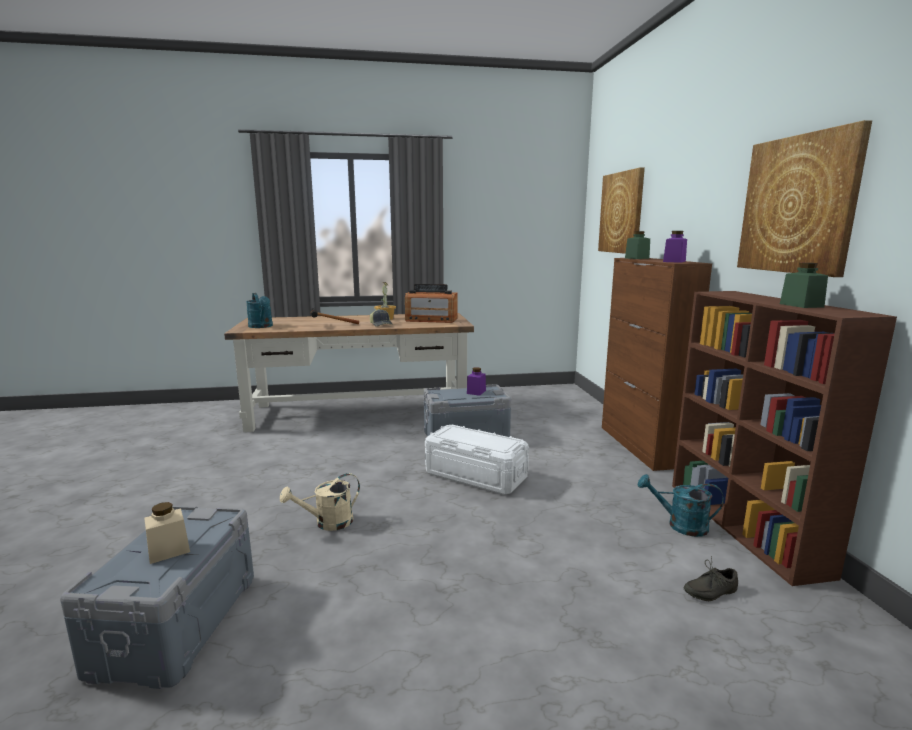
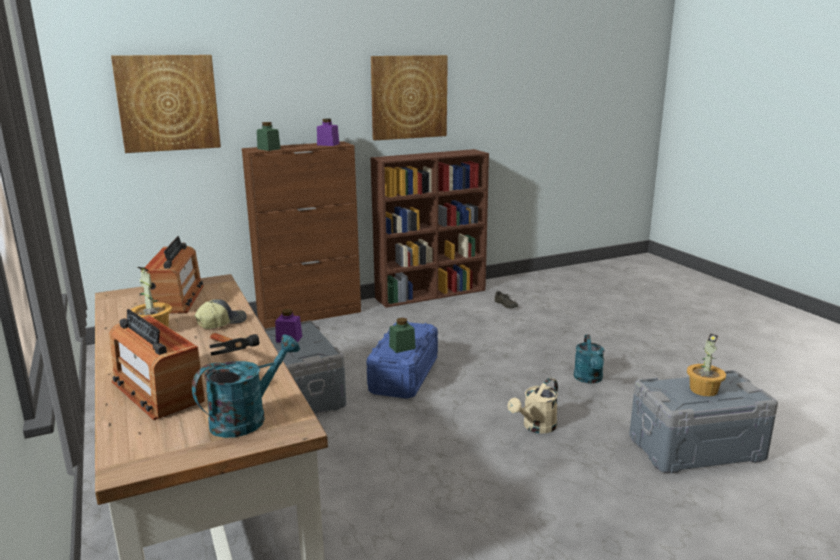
camera: 105 degrees left, 5 degrees up
(169, 550) = (704, 389): beige jar -> potted plant
(311, 320) = (157, 391): none -> radio
(327, 523) = (536, 427): beige watering can -> beige watering can turned 90 degrees clockwise
(475, 475) = (404, 375): white storage box -> blue storage box
(680, 525) = (441, 308): turquoise watering can -> turquoise watering can (589, 379)
(801, 305) = (446, 153): green jar -> green jar (402, 347)

